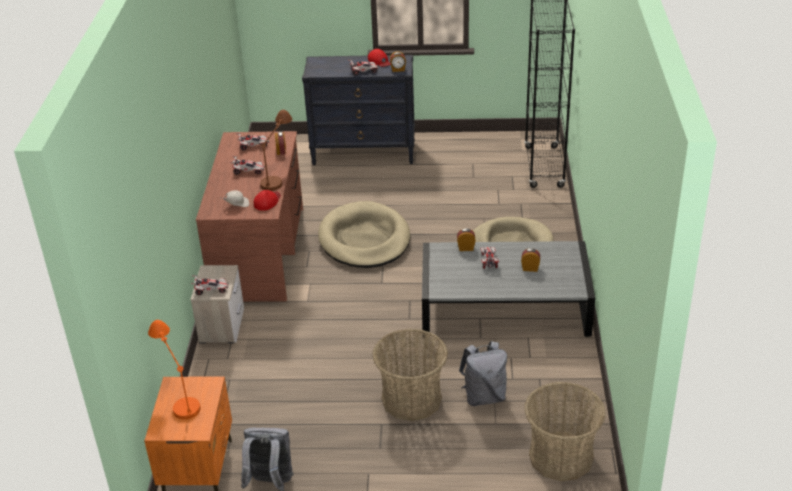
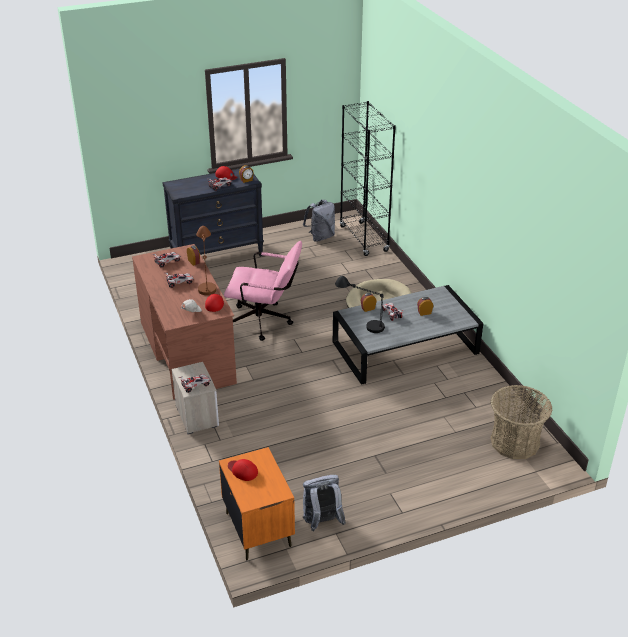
camera: 25 degrees left, 0 degrees up
(178, 395) = (242, 470): orange table lamp -> red cap
(364, 239) = (265, 322): beige dog bed -> pink office chair
(411, 399) = (384, 431): basket -> none
(445, 263) = (360, 323): none -> black table lamp
(484, 396) = (434, 415): grey backpack -> grey backpack (320, 237)

